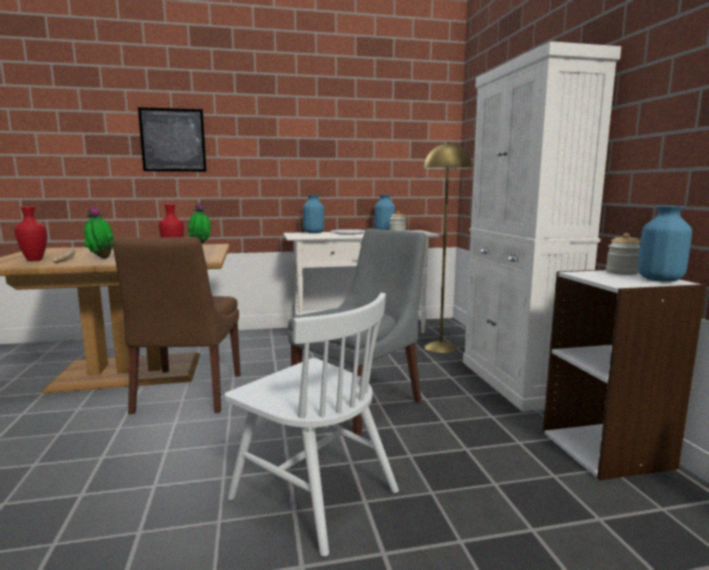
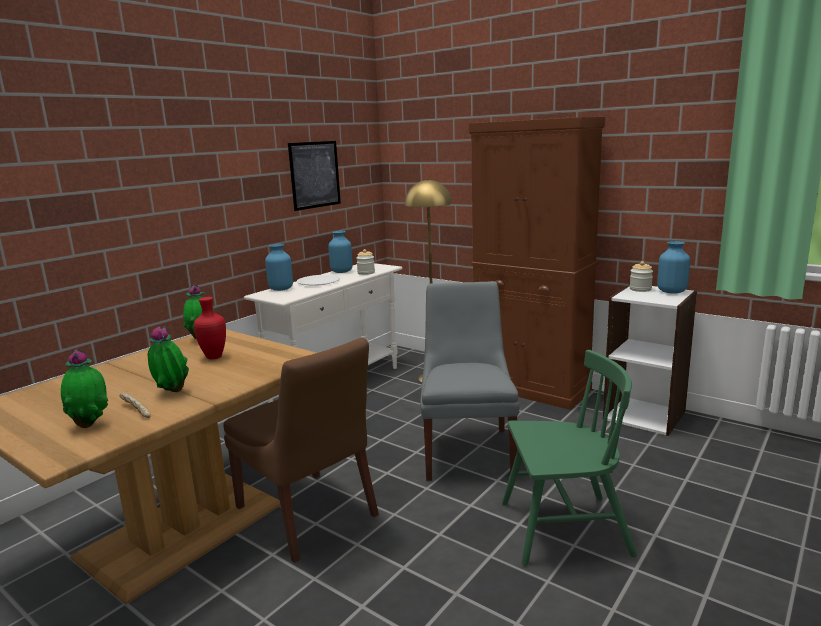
camera: 40 degrees left, 5 degrees up
(35, 260) = (91, 425): red vase -> potted plant
(173, 140) = (95, 198): picture -> picture (315, 175)
(313, 494) = (563, 529): white chair -> green chair
(516, 381) = (531, 388): white cabinet -> brown cabinet

